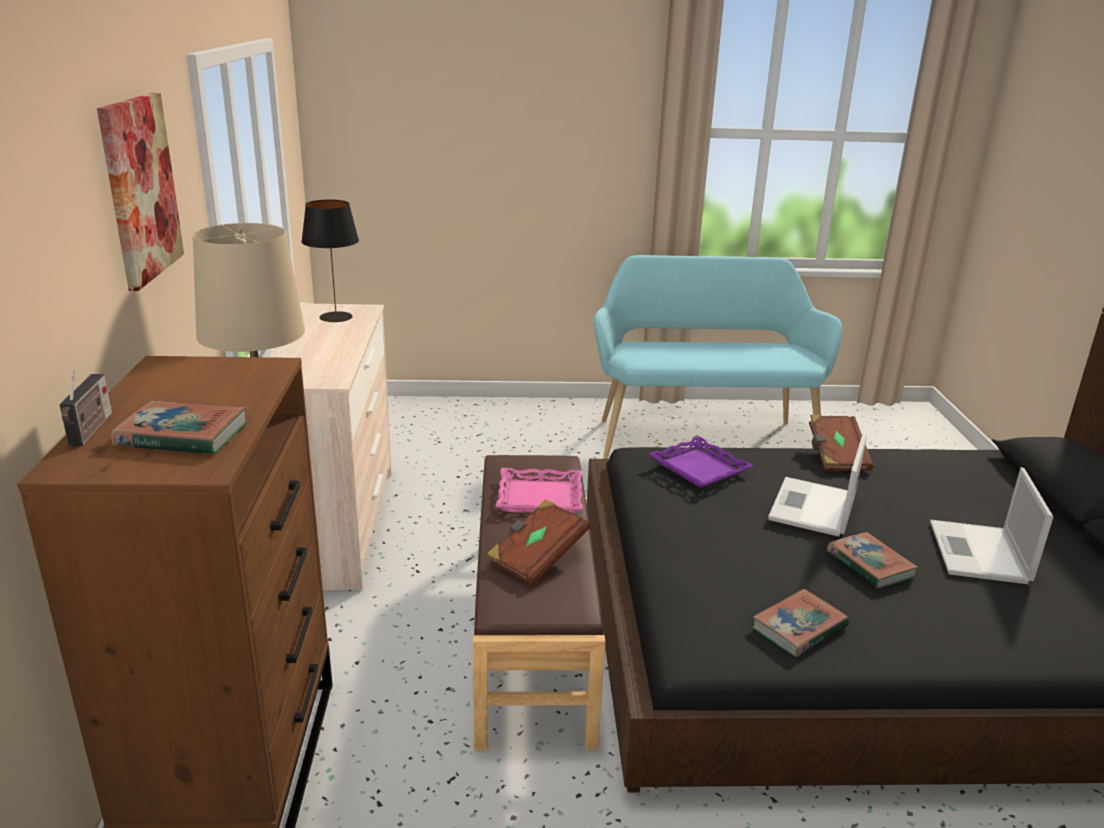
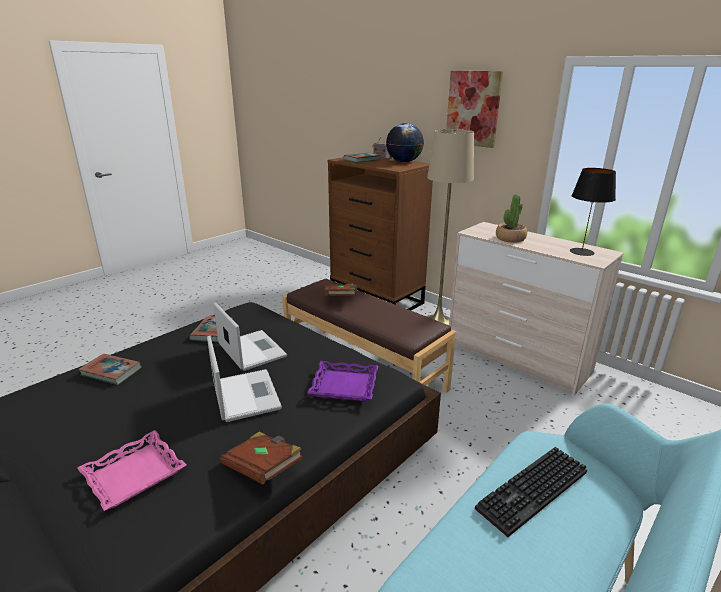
camera: 135 degrees right, 0 degrees up
(154, 384) = (404, 162): none -> globe
(331, 354) = (510, 238): none -> potted plant
(540, 497) = (384, 318): pink tray -> pink tray (134, 474)
(686, 353) = (533, 493): none -> keyboard
(870, 565) = (190, 376): book -> book (111, 372)
(979, 554) = (114, 421): laptop -> laptop (251, 350)

